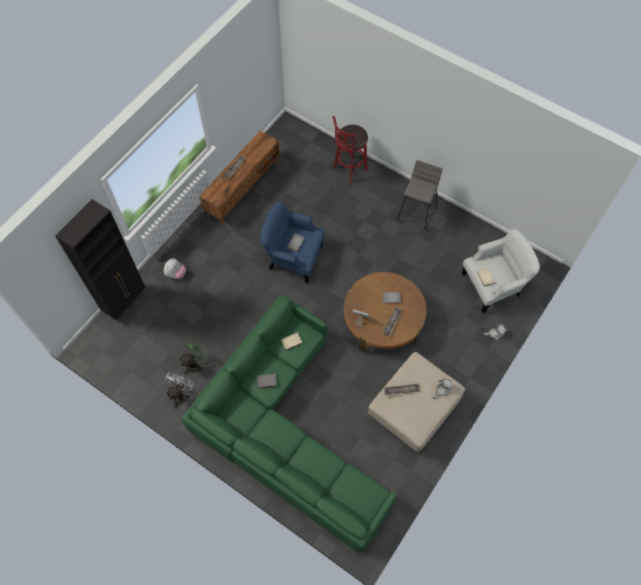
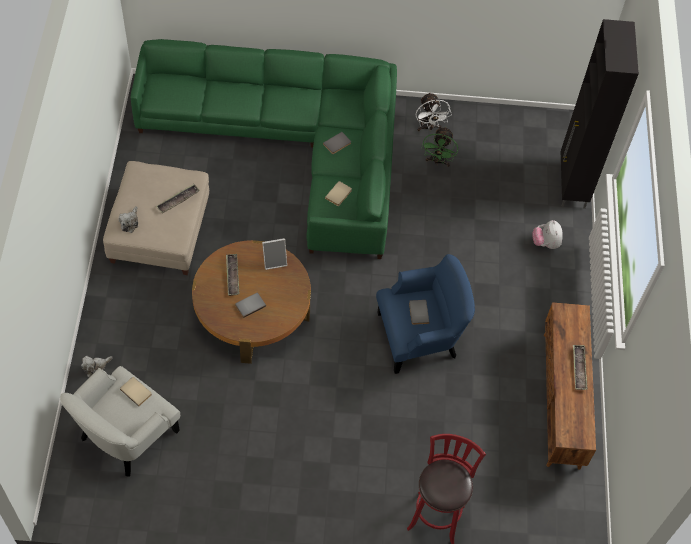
camera: 145 degrees right, 5 degrees down
(416, 213) = (291, 492): grey stool -> none

